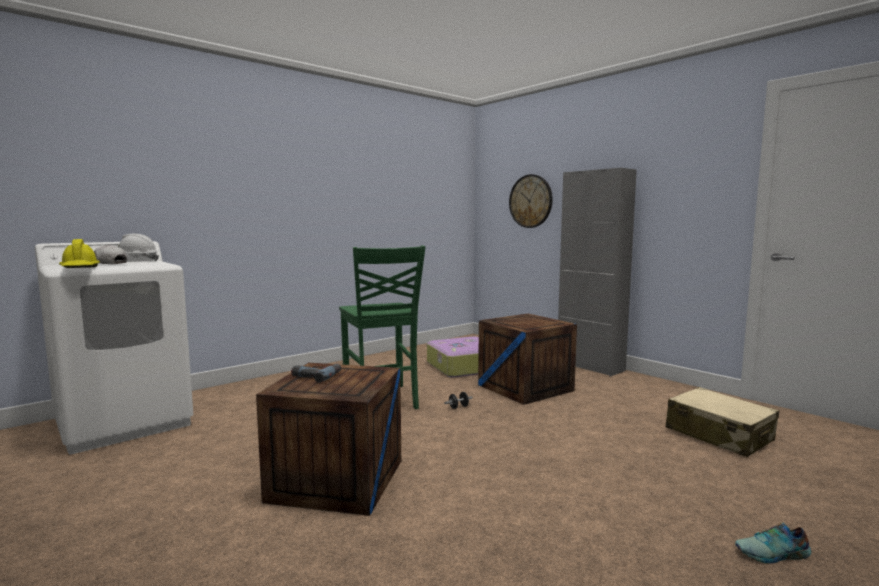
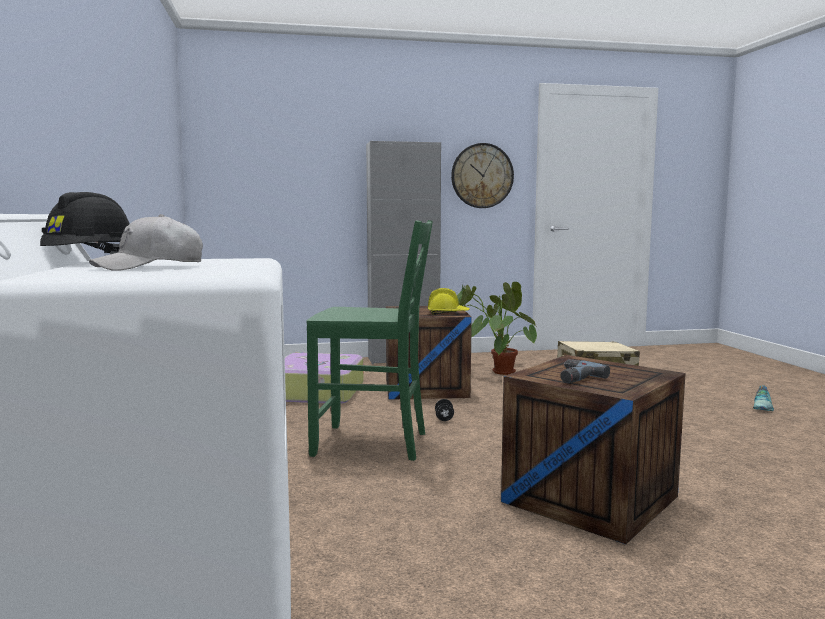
camera: 60 degrees left, 0 degrees up
(80, 269) = (239, 271): yellow hard hat -> yellow hard hat (447, 313)
(135, 261) = (88, 262): white hard hat -> black hard hat
(530, 201) = (292, 173): wall clock -> wall clock (482, 176)
(621, 397) = (493, 371): none -> potted plant

